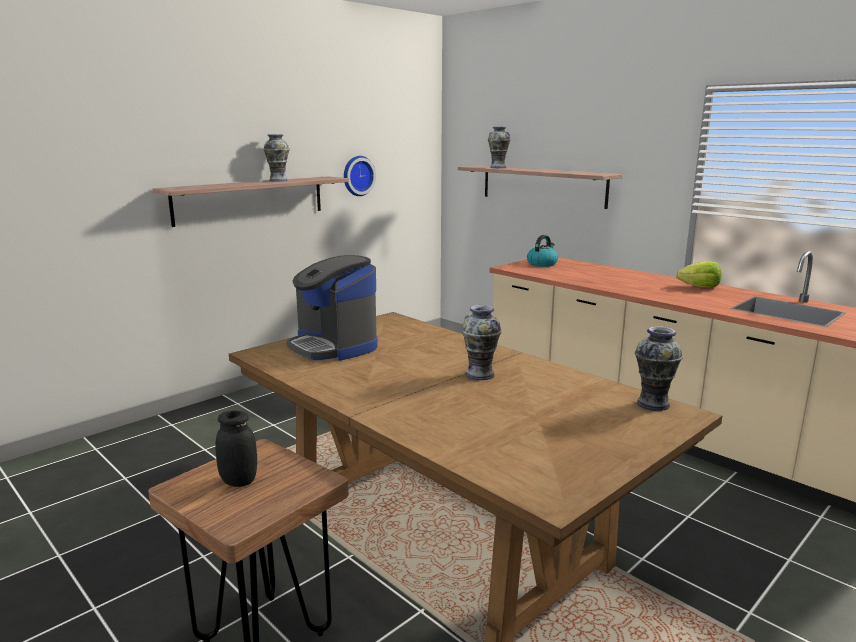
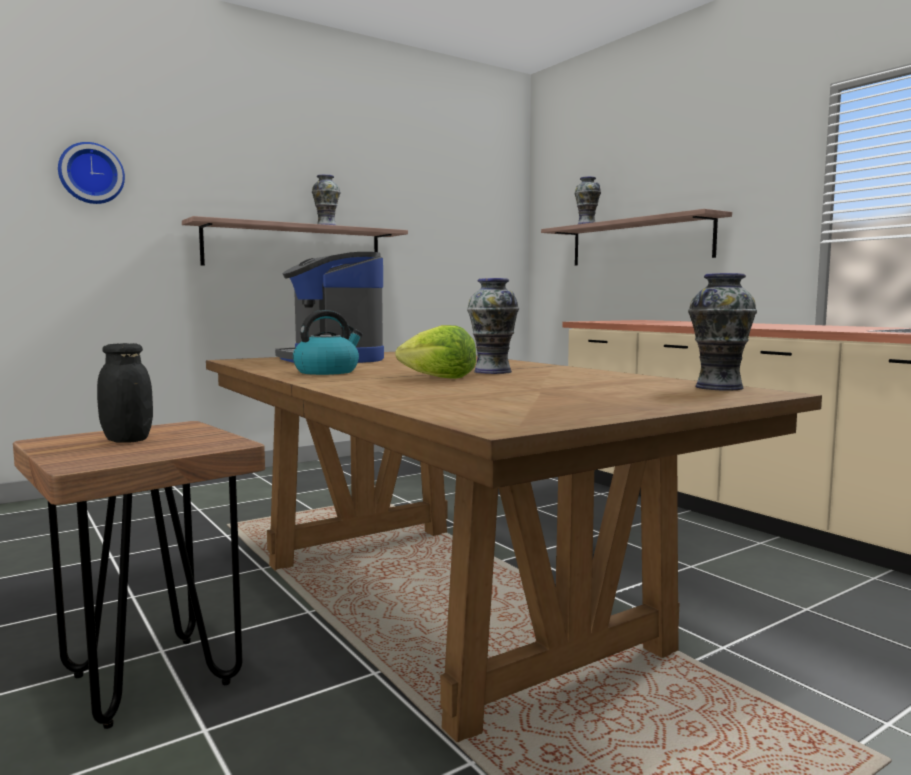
camera: 10 degrees right, 10 degrees down
(357, 175) = (424, 236): wall clock -> wall clock (91, 174)
(542, 264) = (630, 321): kettle -> kettle (327, 372)
(700, 287) = (831, 326): lettuce -> lettuce (439, 378)

